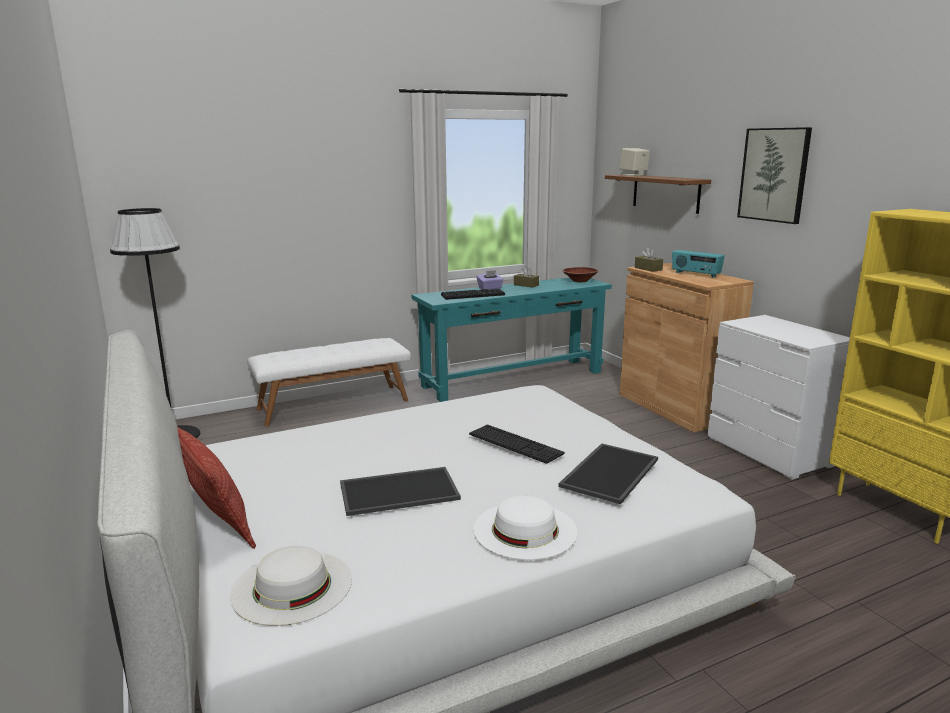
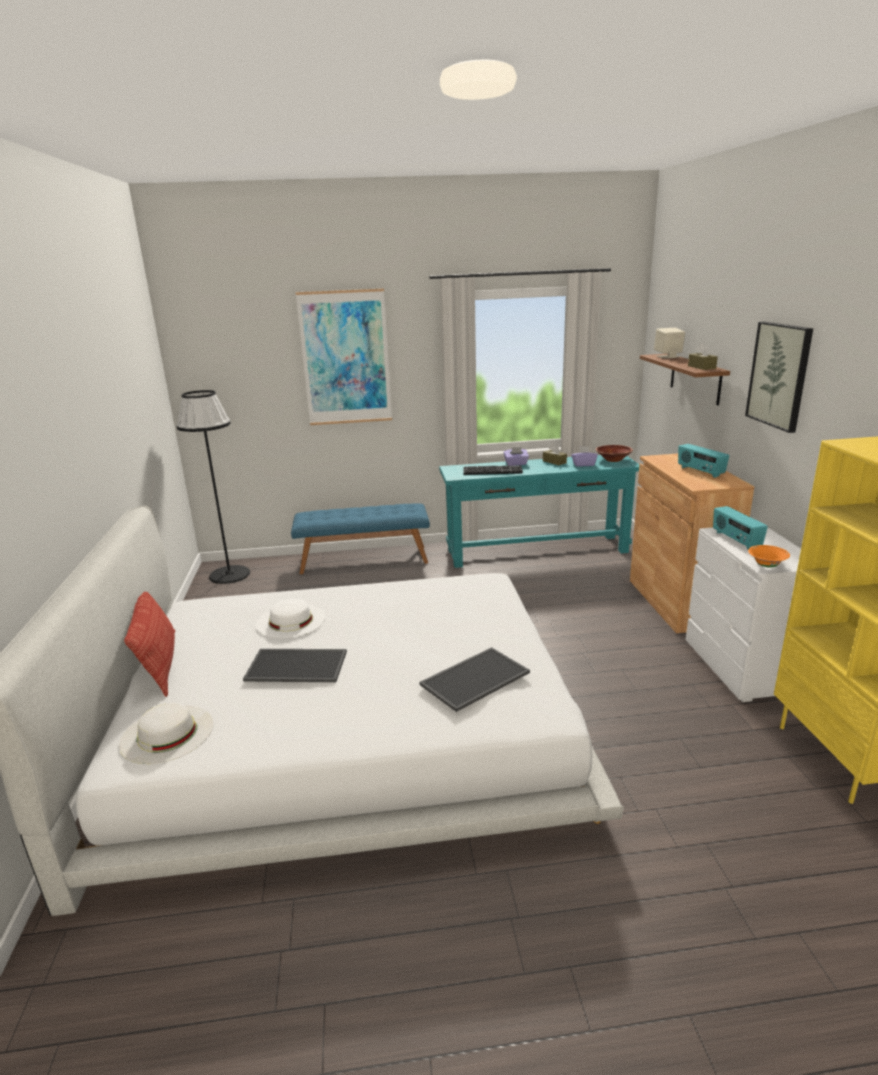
camera: 20 degrees right, 5 degrees up
(307, 176) = (346, 358): none -> picture
(333, 404) = (364, 559): white bench -> blue bench
(515, 443) = (422, 635): keyboard -> none
(525, 530) = (362, 720): white hat -> white hat (290, 620)
(556, 285) = (583, 464): none -> purple tissue box
(648, 269) = (658, 460): brown tissue box -> brown tissue box (701, 367)
(760, 327) = (735, 540): none -> radio
(807, 342) = (766, 566): none -> orange bowl

